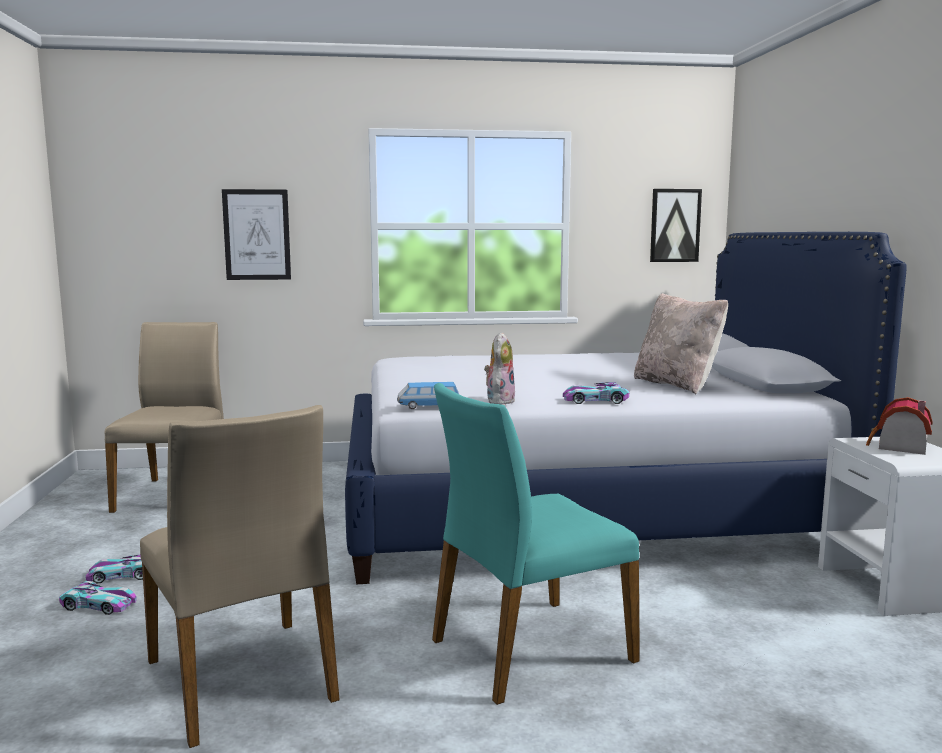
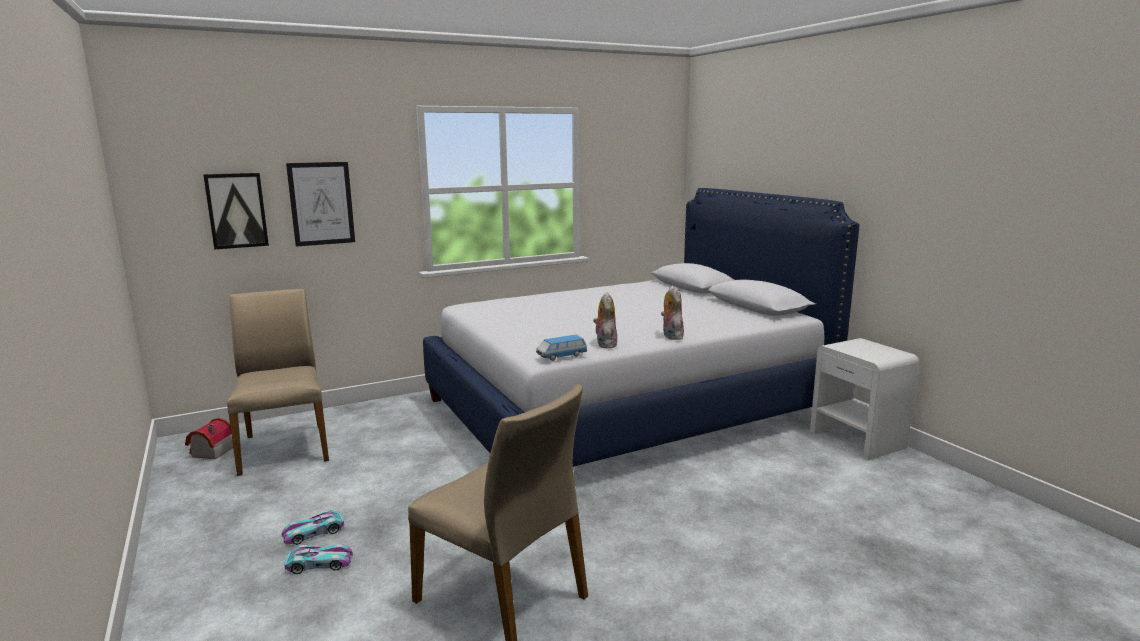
camera: 20 degrees left, 5 degrees up
(528, 649) = (682, 528): turquoise chair -> none
(595, 400) = (670, 336): toy car -> plush toy
(675, 225) = (652, 180): picture -> picture (236, 210)
(677, 385) = (705, 314): beige pillow -> none
(898, 447) = (864, 348): toy house -> toy house (210, 452)

